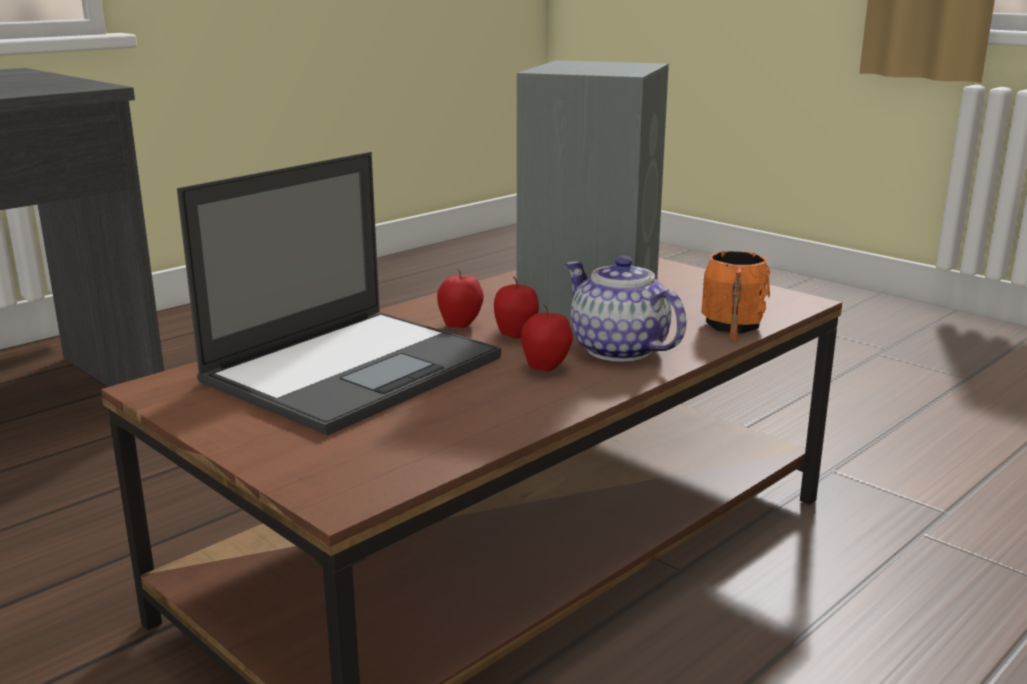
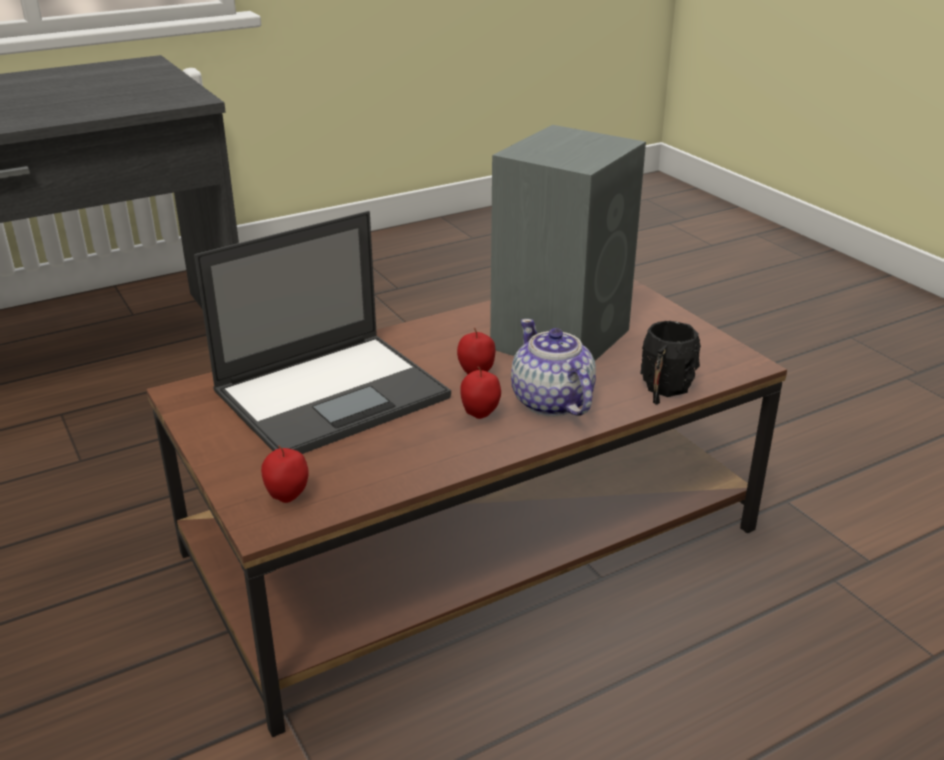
camera: 15 degrees right, 10 degrees up
(460, 325) = (438, 356): apple -> apple (287, 497)
(732, 328) = (663, 389): orange mug -> black mug

